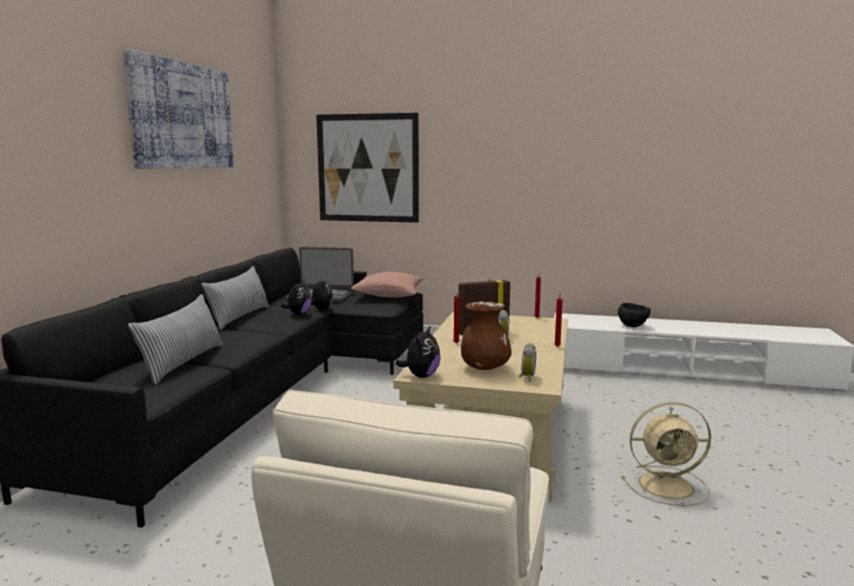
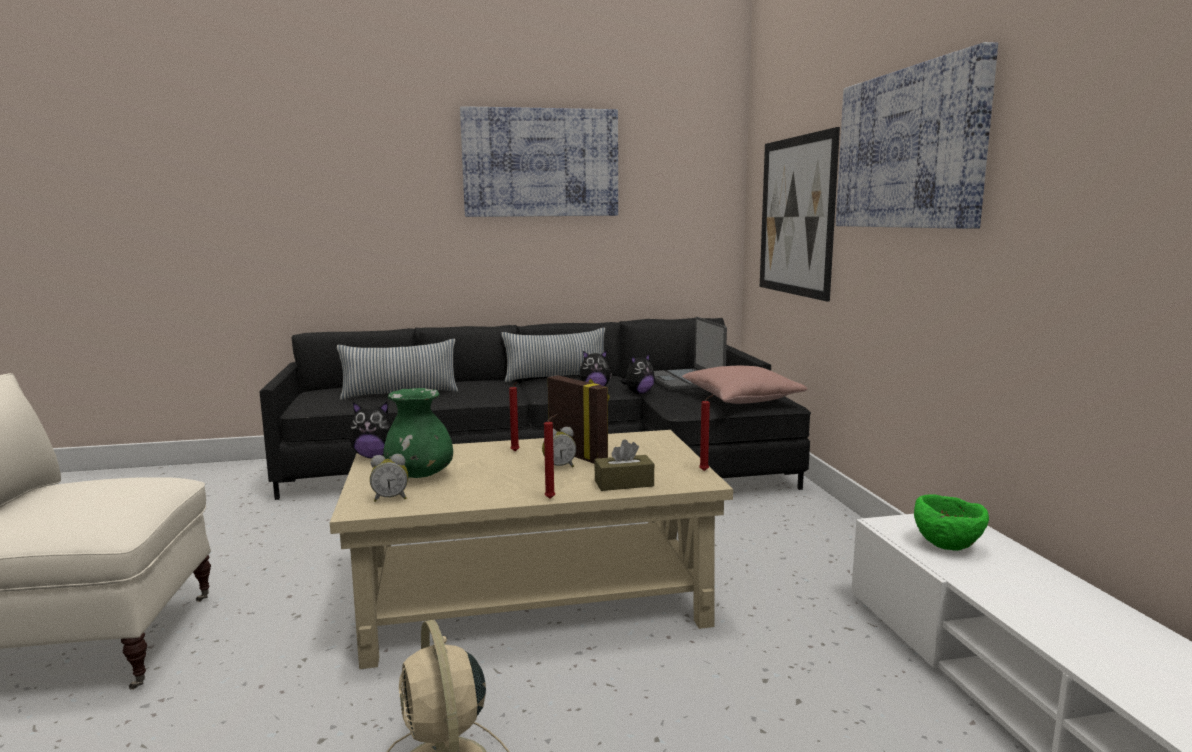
camera: 65 degrees right, 0 degrees up
(484, 368) = (420, 476): brown vase -> green vase
(493, 132) = (910, 149): none -> picture
(544, 332) = (624, 483): none -> brown tissue box
(591, 322) = (947, 545): none -> green bowl
(633, 326) = (1001, 586): black bowl -> none

